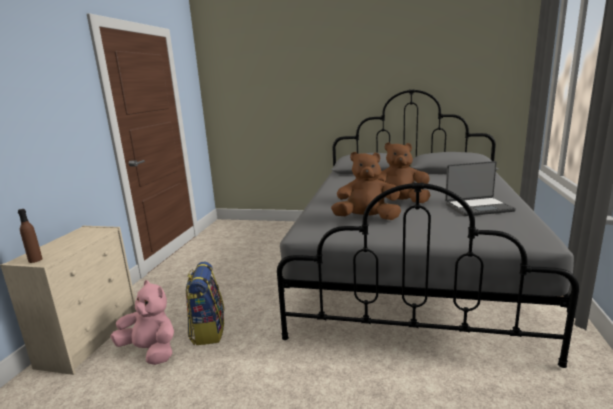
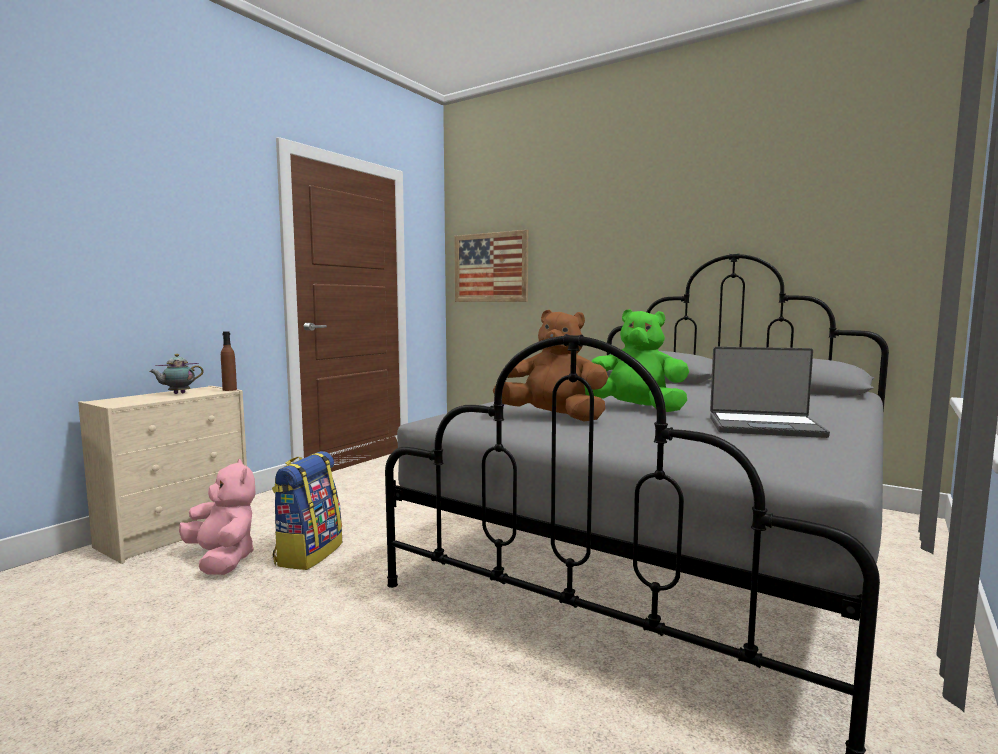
camera: 20 degrees right, 10 degrees down
(35, 260) = (112, 402): brown bottle -> brown bottle (229, 389)
(72, 239) = (177, 393): none -> teapot
(240, 98) = (490, 267): none -> picture
(399, 202) = (635, 409): brown plush toy -> green plush toy

